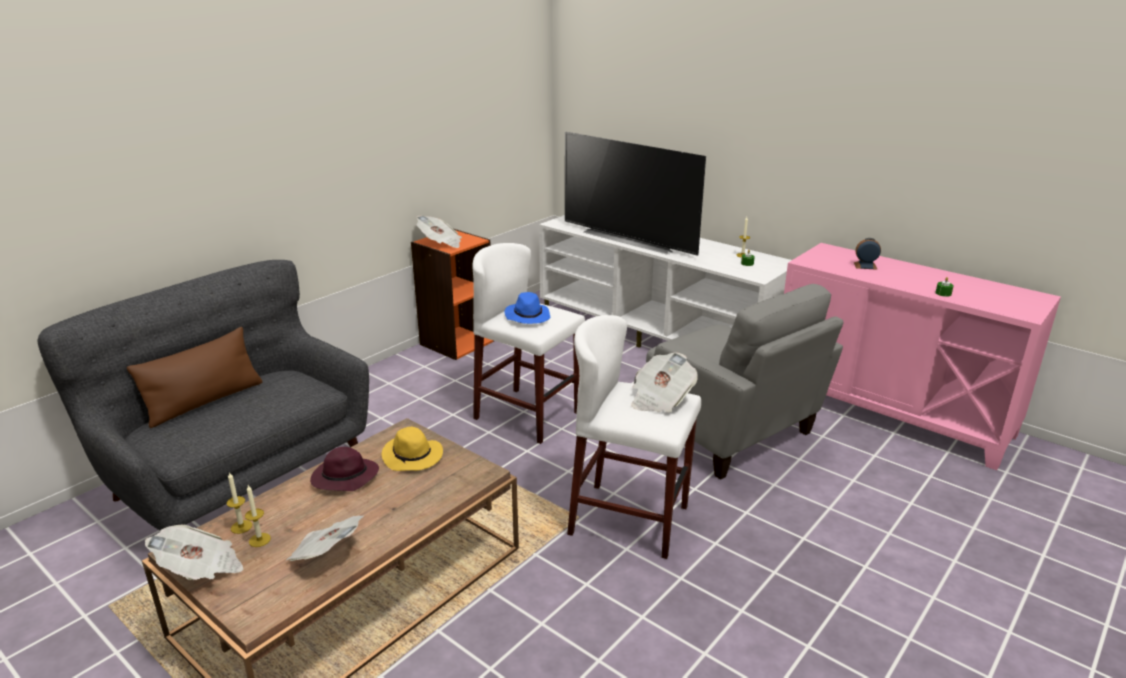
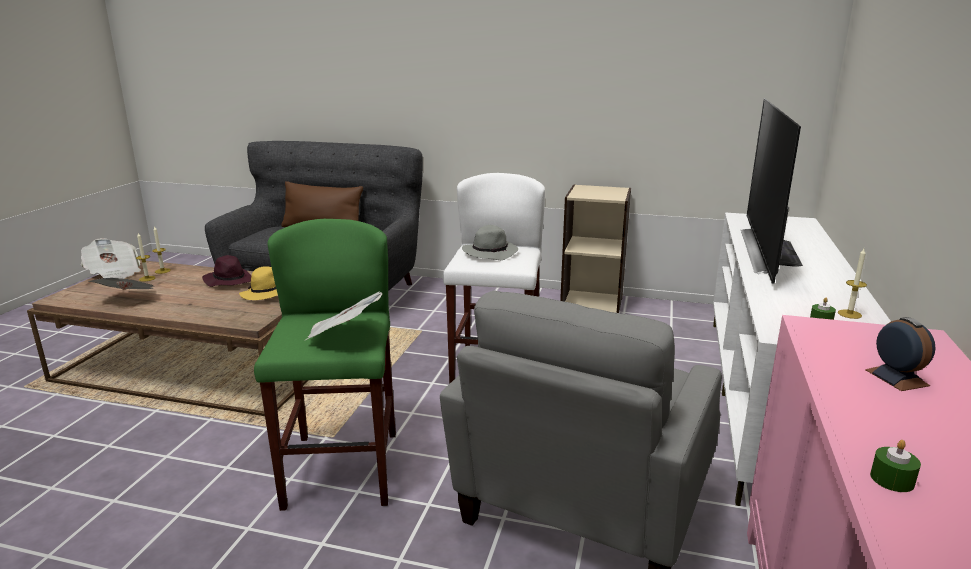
camera: 65 degrees right, 5 degrees down
(440, 243) = (586, 191): newspaper -> none
(456, 342) = (592, 303): orange bookcase -> beige bookcase
(527, 316) = (491, 252): blue hat -> grey hat
(629, 520) = (342, 469): white stool -> green stool

